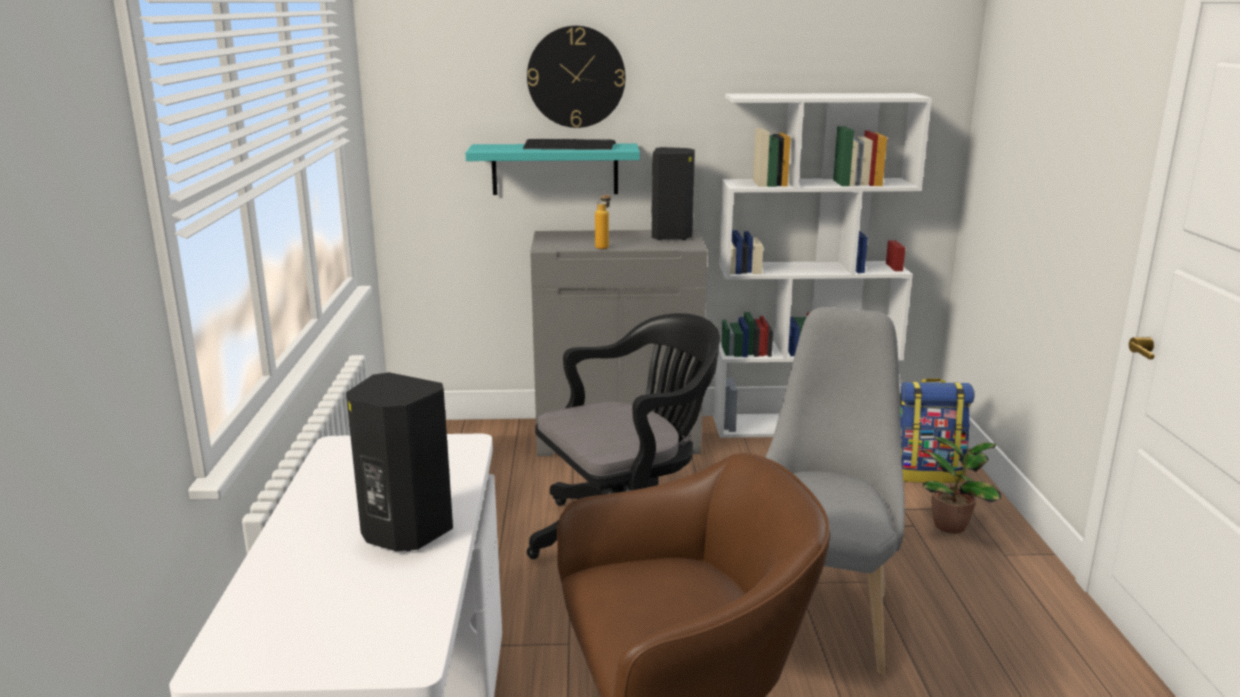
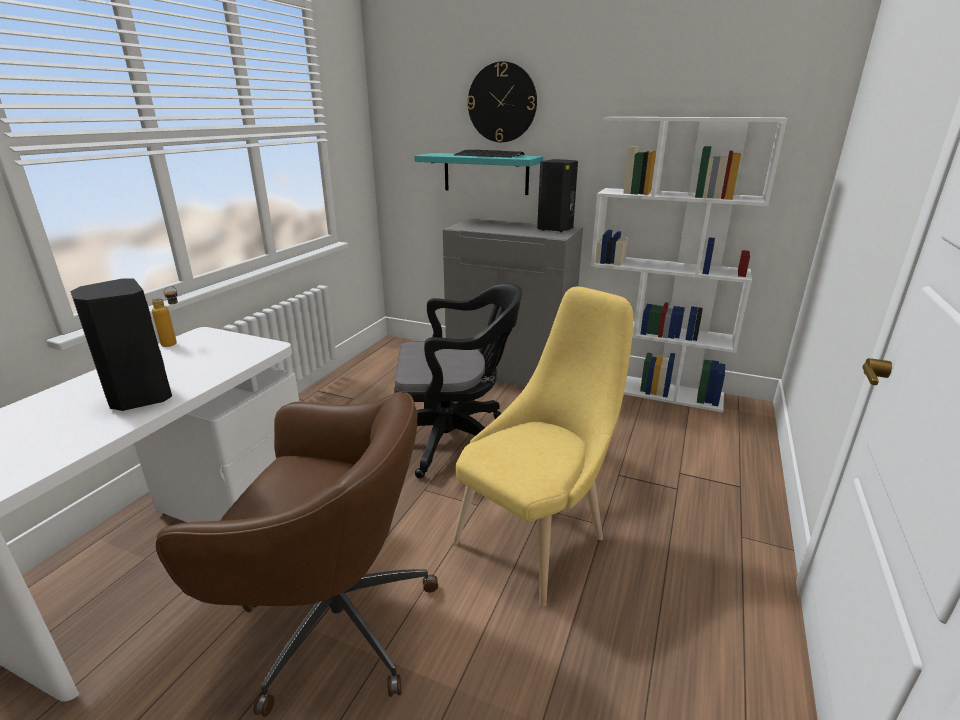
camera: 25 degrees right, 5 degrees up
(603, 246) = (496, 230): bottle -> bottle (175, 342)
(819, 612) = (537, 537): grey chair -> yellow chair
(926, 473) = (725, 448): backpack -> none
(952, 525) = (712, 498): potted plant -> none

